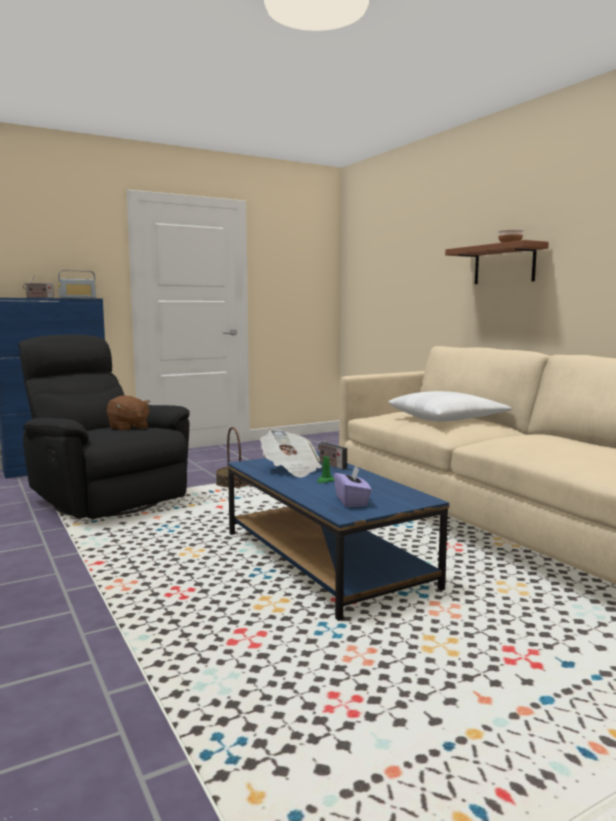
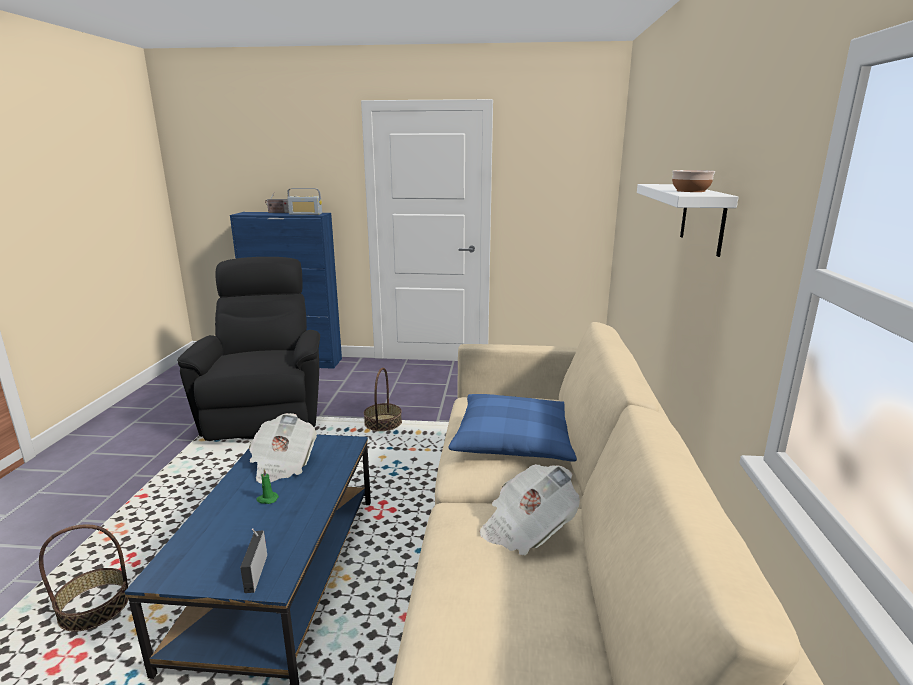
camera: 35 degrees right, 10 degrees up
(128, 428) = (265, 359): brown plush toy -> none
(209, 616) = (94, 607): none -> basket
(331, 465) = (327, 470): radio -> radio (256, 571)
(352, 501) = (213, 551): purple tissue box -> none
(447, 418) = (515, 440): white pillow -> blue pillow
(504, 264) = (702, 218): brown shelf -> white shelf
(533, 436) = (526, 528): none -> newspaper

